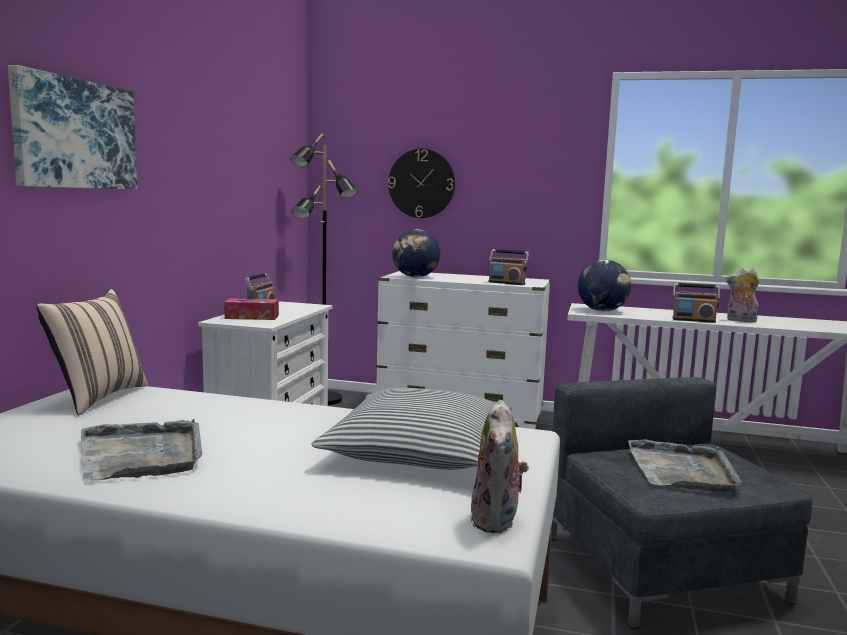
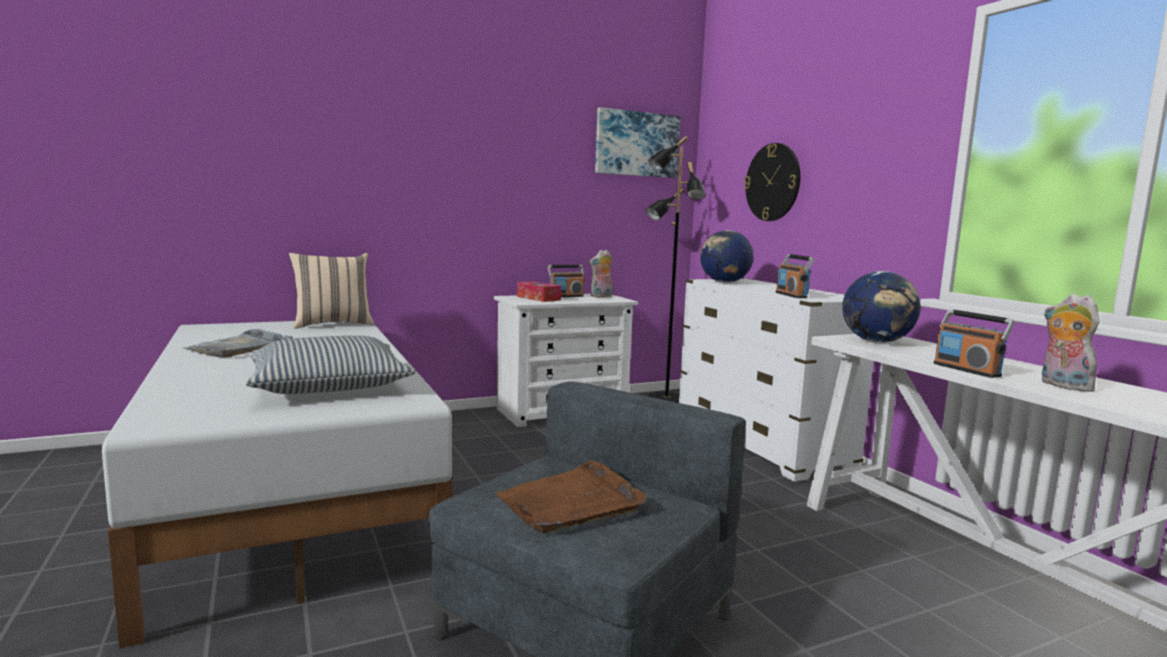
camera: 50 degrees right, 0 degrees up
(75, 134) = (366, 144): picture -> picture (636, 144)
(497, 521) = (192, 421): plush toy -> plush toy (601, 296)
(682, 470) = (571, 502): grey tray -> brown tray

